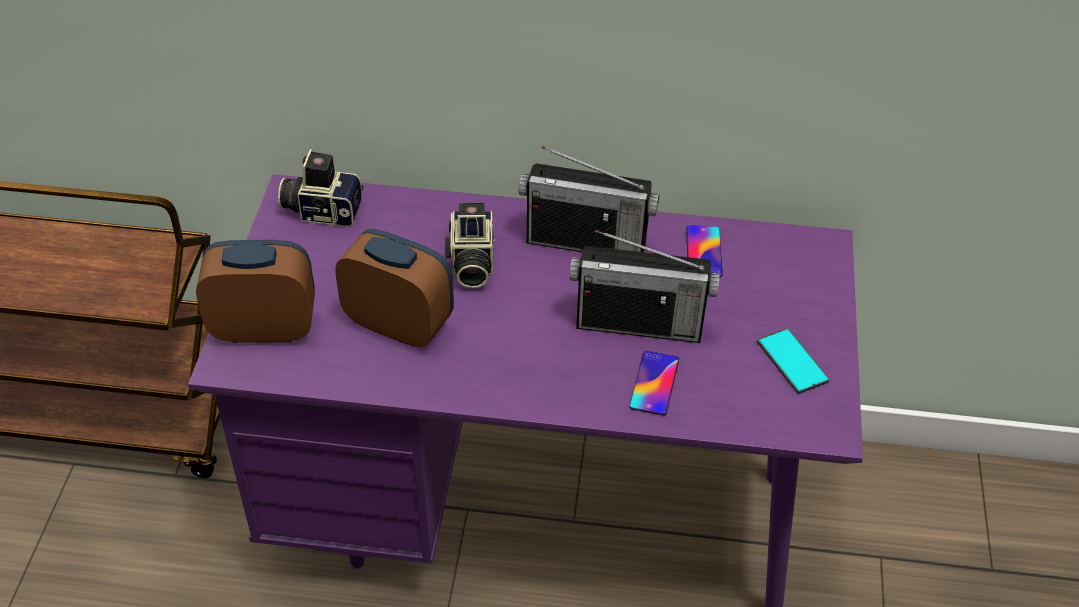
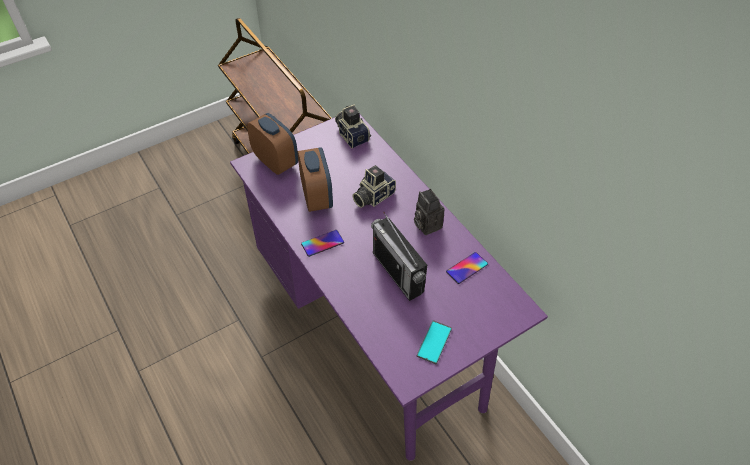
camera: 50 degrees right, 5 degrees up
(586, 242) = (426, 224): radio -> camera
(654, 383) = (369, 299): phone -> phone (322, 243)

